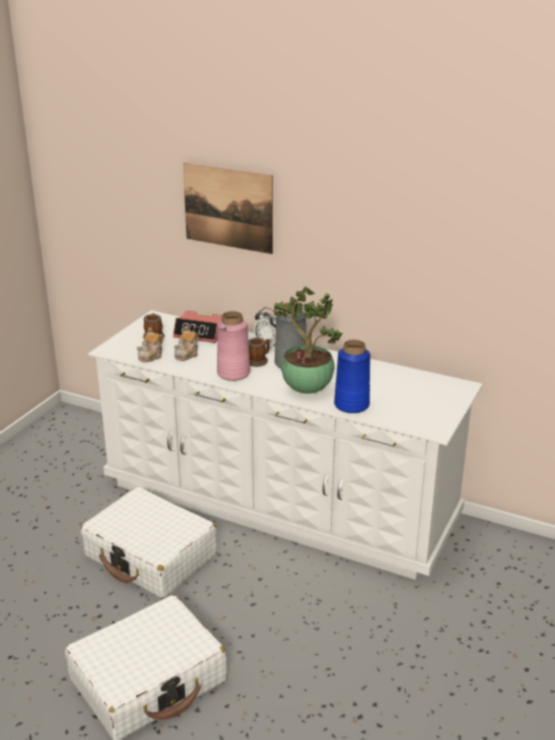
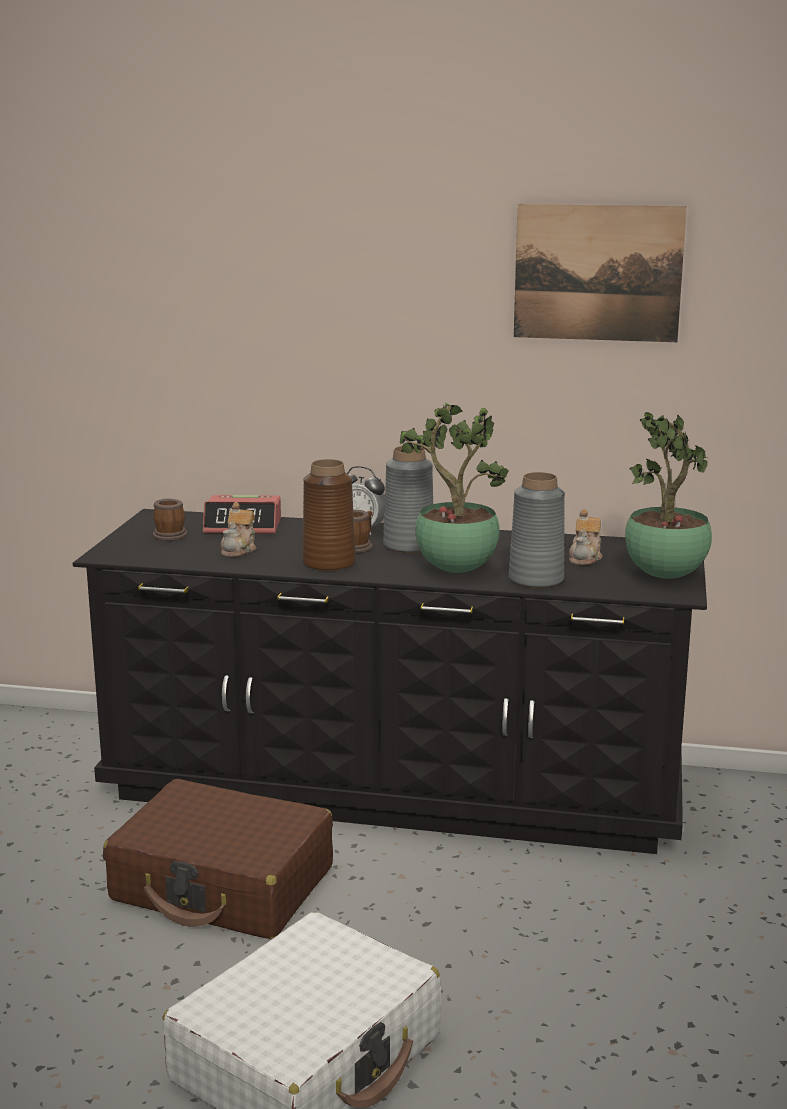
camera: 15 degrees left, 10 degrees down
(151, 356) = (182, 556): teapot -> teapot (585, 558)
(151, 556) = (223, 884): white suitcase -> brown suitcase
(228, 208) = (279, 320): picture -> picture (597, 273)
(234, 373) = (329, 563): pink vase -> brown vase
(278, 501) = (394, 785): white dresser -> black dresser
(351, 405) = (535, 579): blue vase -> grey vase
(437, 413) = (667, 577): none -> potted plant

